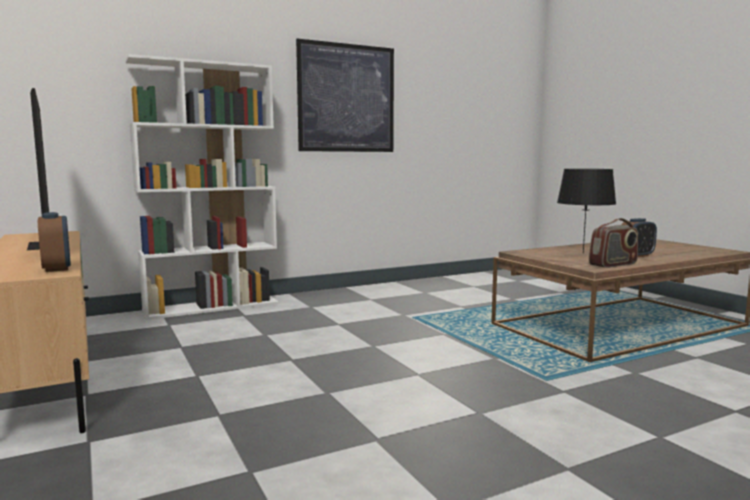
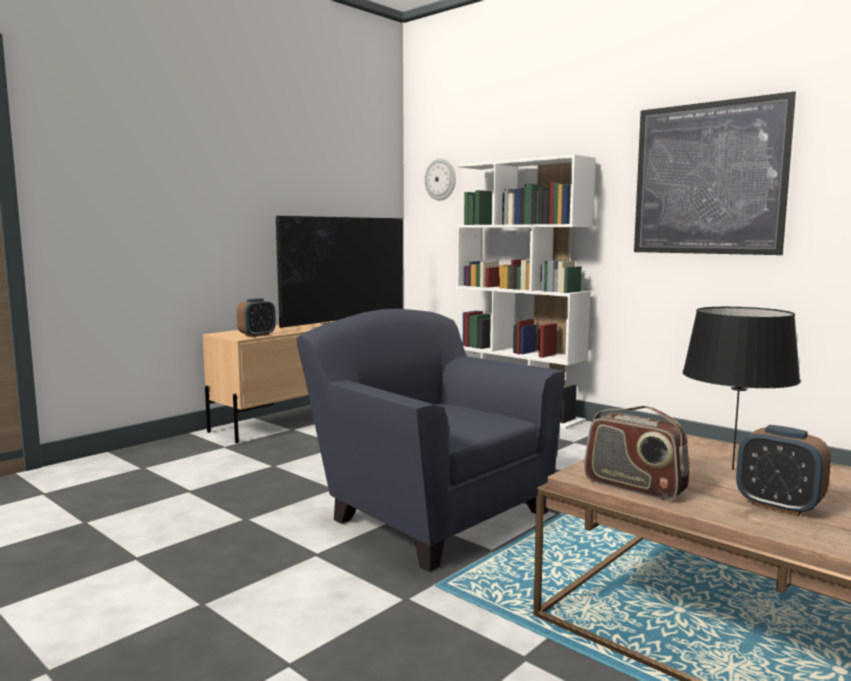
camera: 70 degrees right, 0 degrees up
(58, 67) = (440, 179): none -> wall clock
(419, 365) = (430, 514): none -> blue armchair

